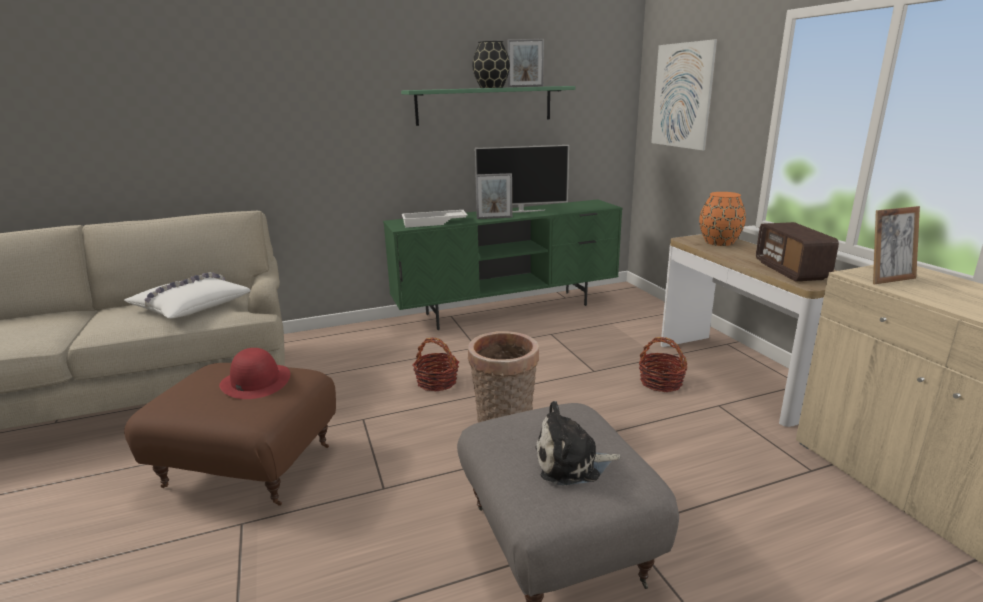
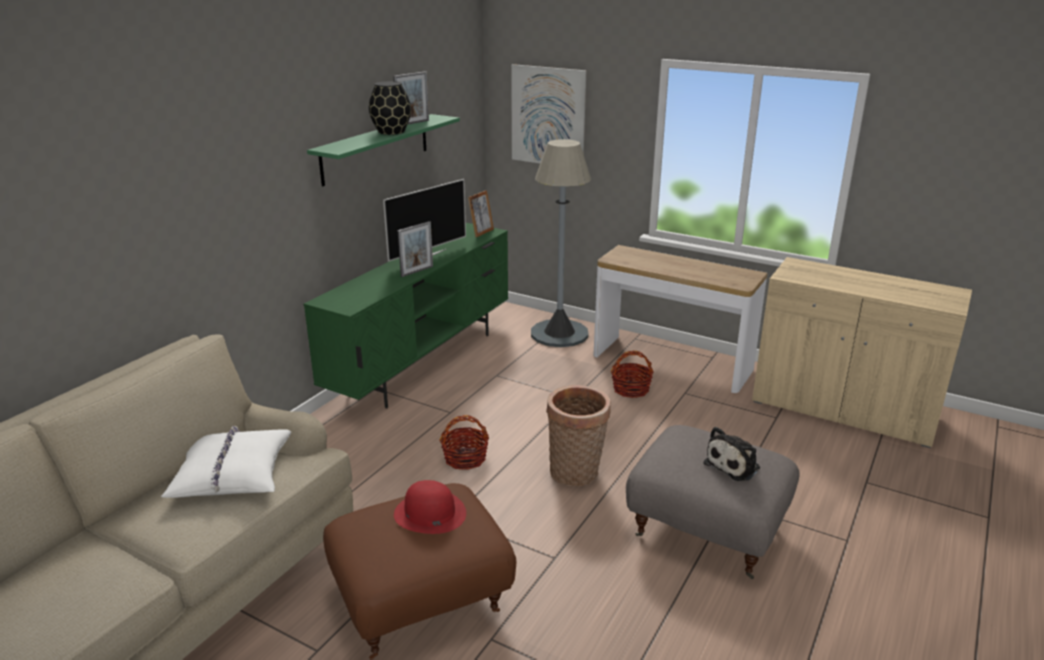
camera: 40 degrees left, 5 degrees up
(434, 223) = (369, 293): white tray -> none
(652, 320) = (559, 333): none -> grey floor lamp
(718, 242) = (636, 257): orange vase -> none
(790, 270) = (717, 275): radio -> none
(888, 279) = (803, 276): picture frame -> picture frame (481, 232)

